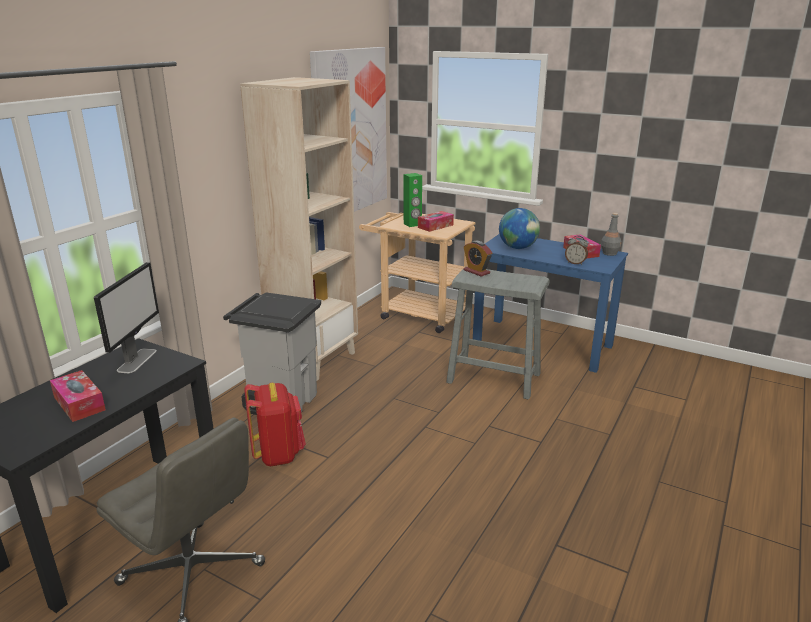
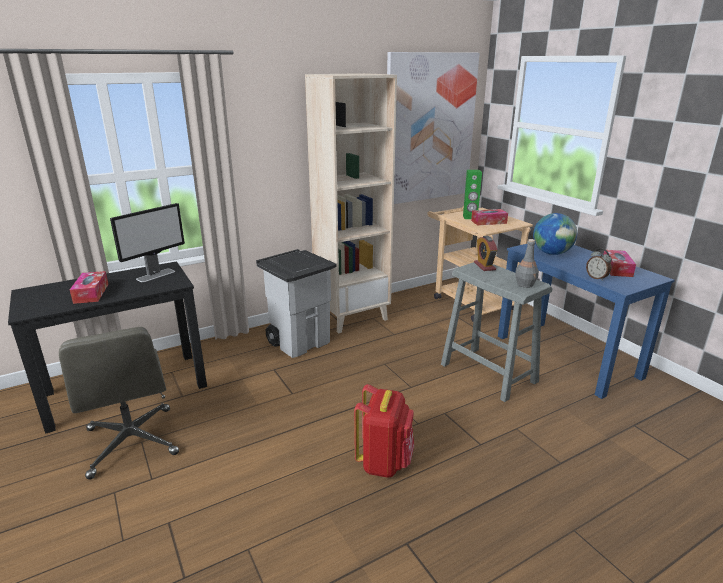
camera: 30 degrees right, 0 degrees up
(278, 454) = (261, 379): red backpack -> red backpack (384, 462)
(609, 253) = (650, 276): grey bottle -> grey bottle (525, 284)

